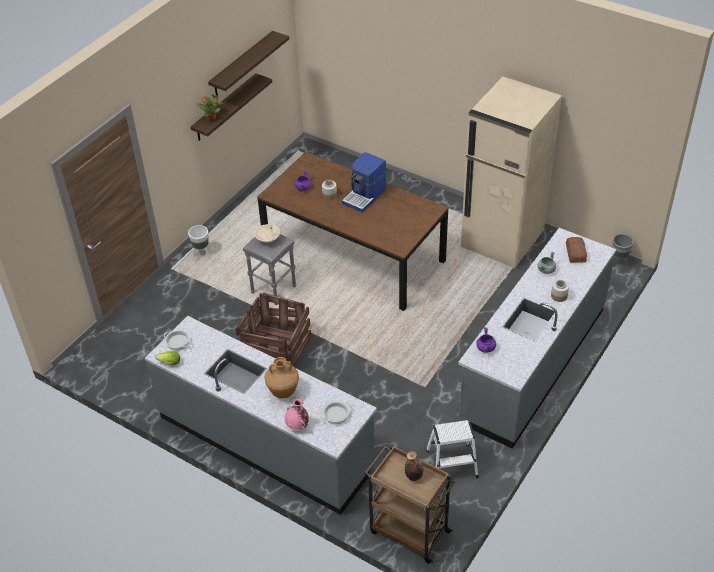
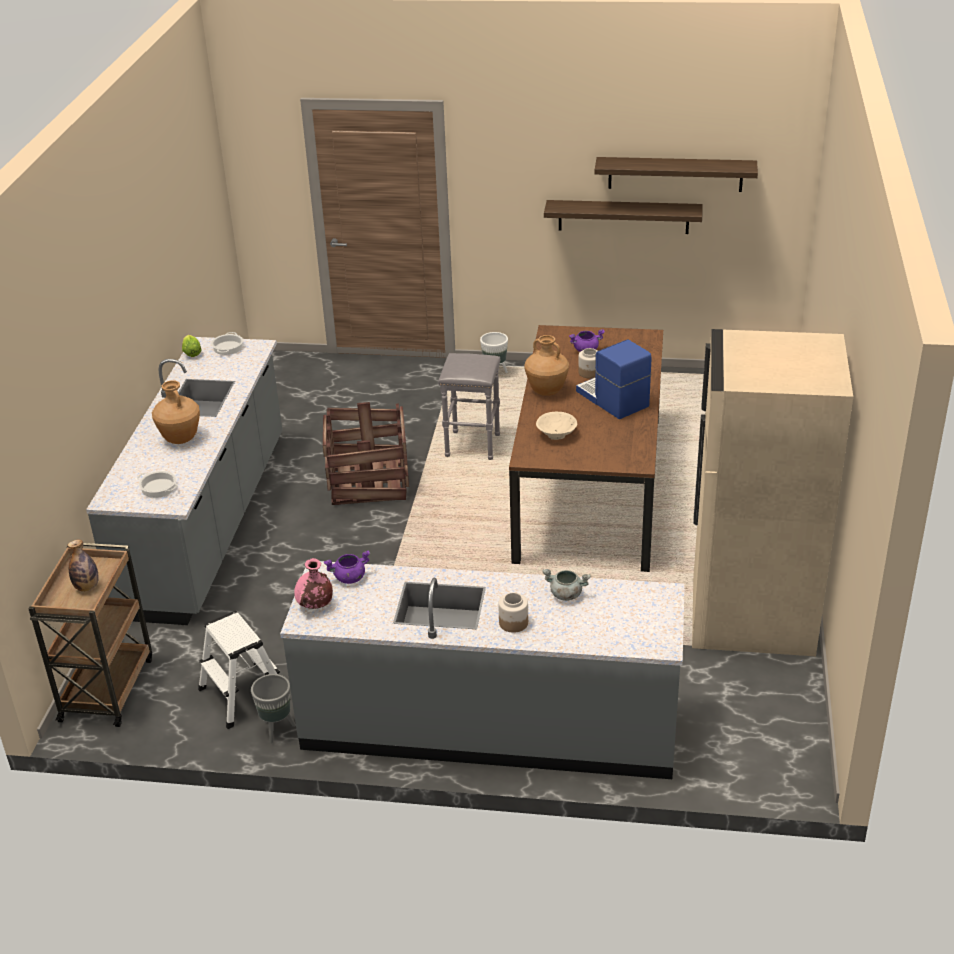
camera: 65 degrees right, 10 degrees down
(212, 118) = (576, 206): potted plant -> none
(268, 239) = (471, 361): beige bowl -> beige bowl (556, 435)
(297, 425) = (129, 465): pink vase -> pink vase (315, 605)
(336, 218) = (546, 391): none -> brown vase
(365, 196) = (612, 399): coffee machine -> coffee machine turned 45 degrees clockwise
(576, 252) = (635, 616): bread -> none
(618, 263) = (811, 771): grey planter -> grey planter (276, 730)

